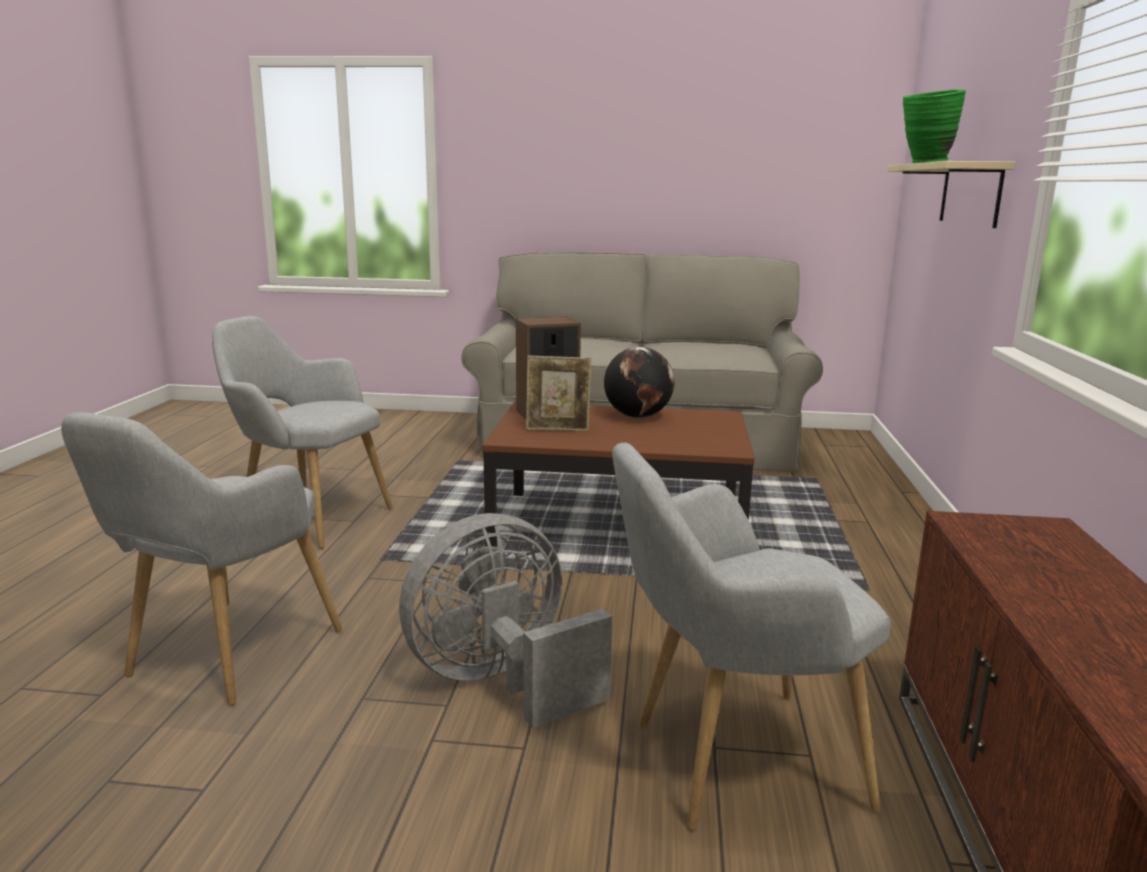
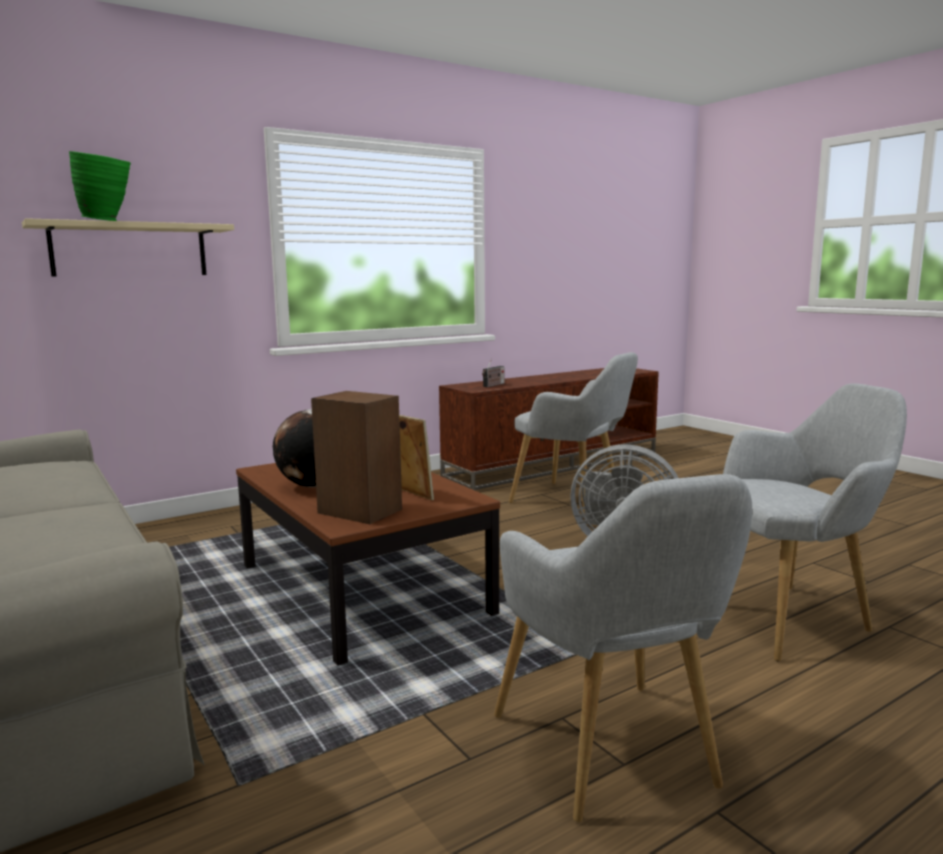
camera: 130 degrees left, 5 degrees down
(1027, 555) = (493, 385): none -> radio

